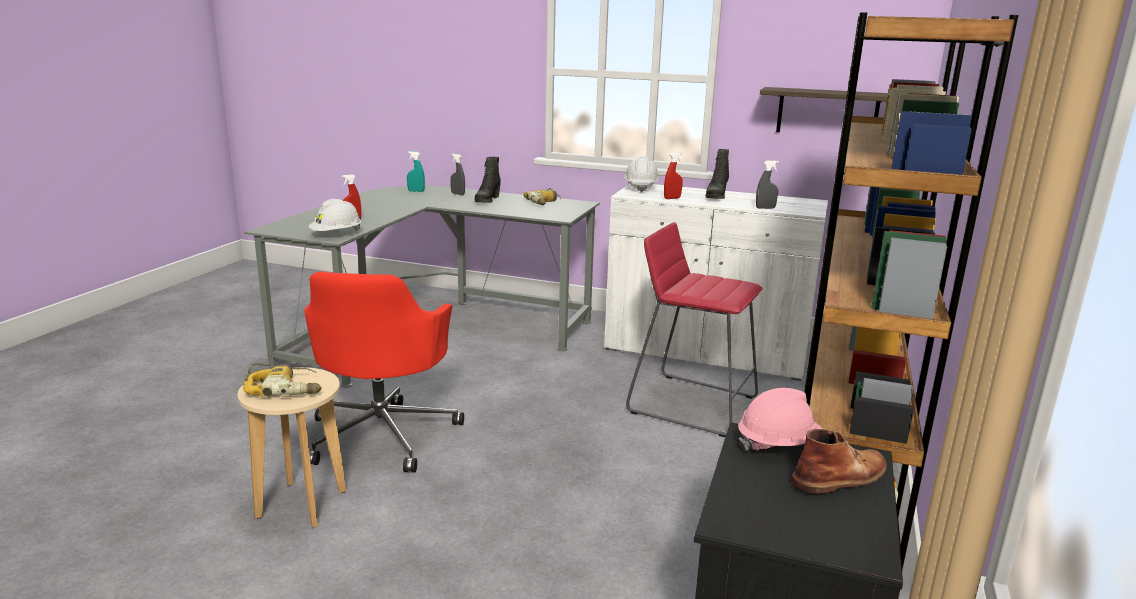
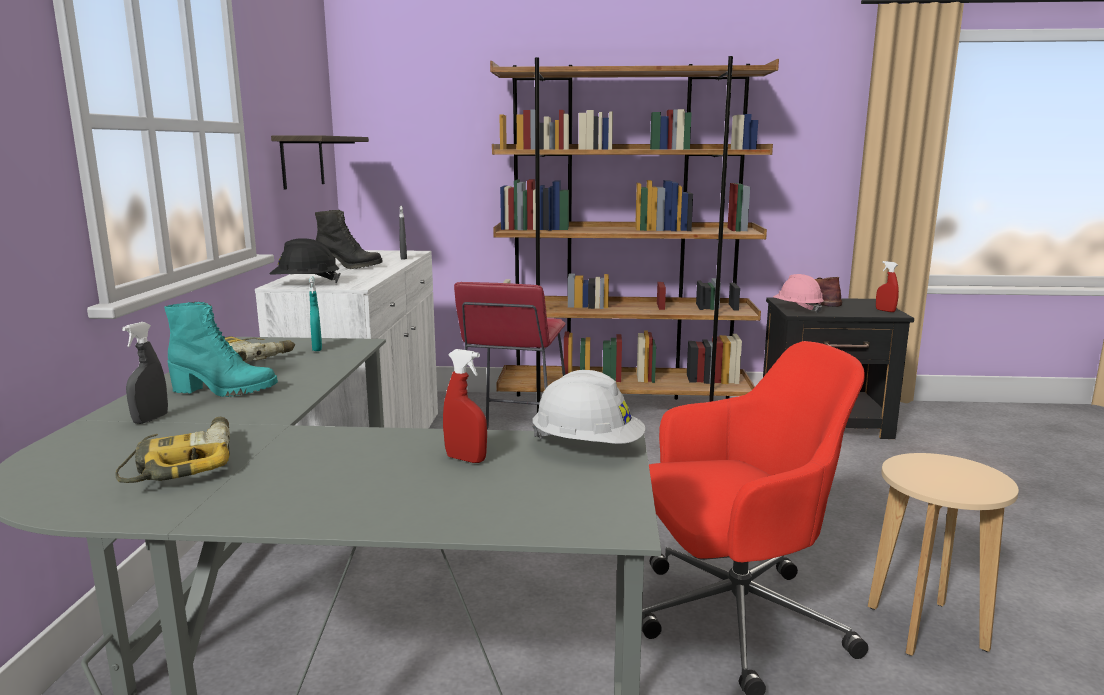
camera: 105 degrees left, 5 degrees down
(284, 388) = (955, 477): power drill -> power drill (182, 463)
(416, 191) = (96, 462): turquoise spray bottle -> turquoise spray bottle (317, 349)
(487, 200) = (224, 391): black boot -> turquoise boot
(640, 188) = (305, 284): white hard hat -> black hard hat
(672, 198) = (369, 275): red spray bottle -> red spray bottle (885, 311)

